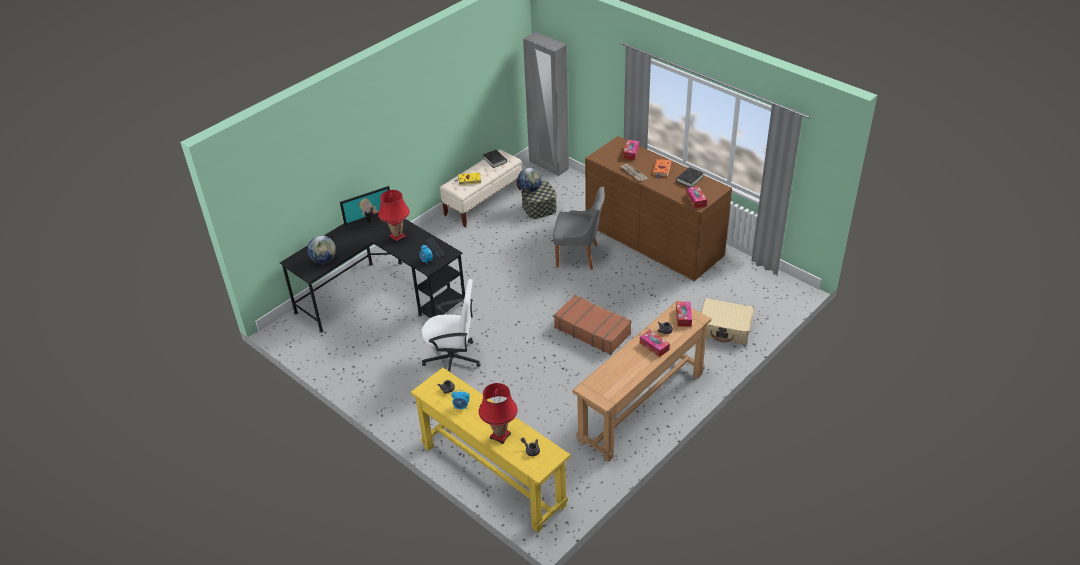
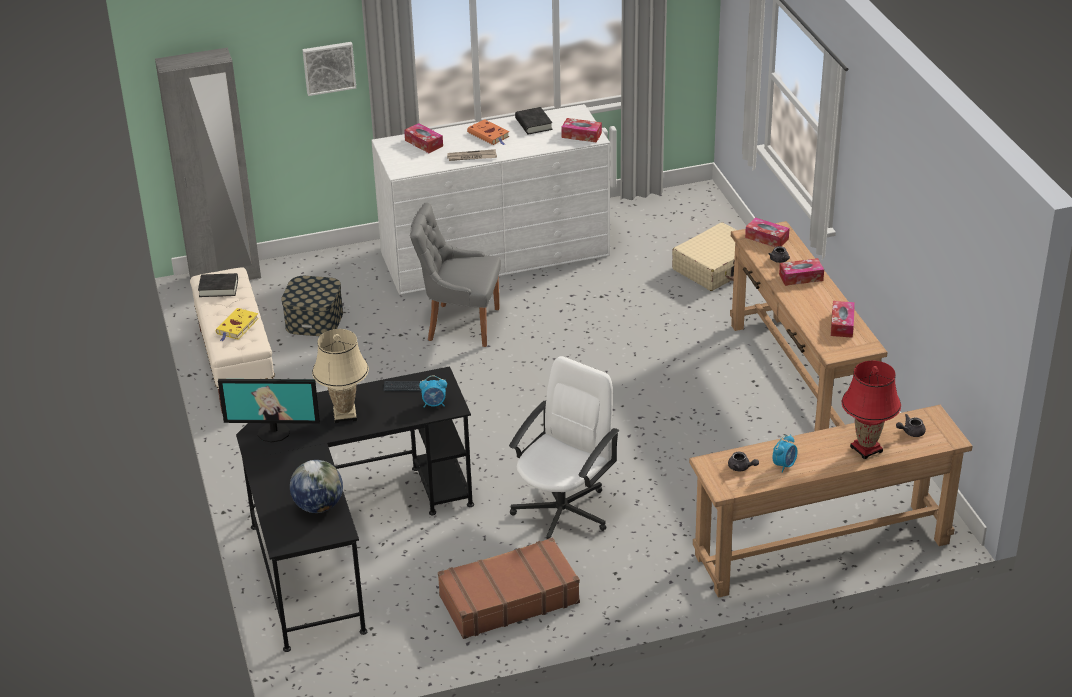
camera: 60 degrees left, 5 degrees down
(369, 222) = (274, 432): monitor -> monitor turned 90 degrees clockwise
(397, 237) = (344, 415): red table lamp -> beige table lamp
(493, 475) = (822, 549): yellow console table -> brown console table
(530, 189) = (297, 297): globe -> none
(579, 256) = (460, 324): grey chair -> grey chair turned 120 degrees counterclockwise
(592, 330) = (622, 368): brown suitcase -> brown suitcase (508, 599)
(613, 84) = (329, 67): none -> picture
(619, 381) = (842, 324): none -> tissue box
(653, 239) = (495, 254): brown dresser -> white dresser

